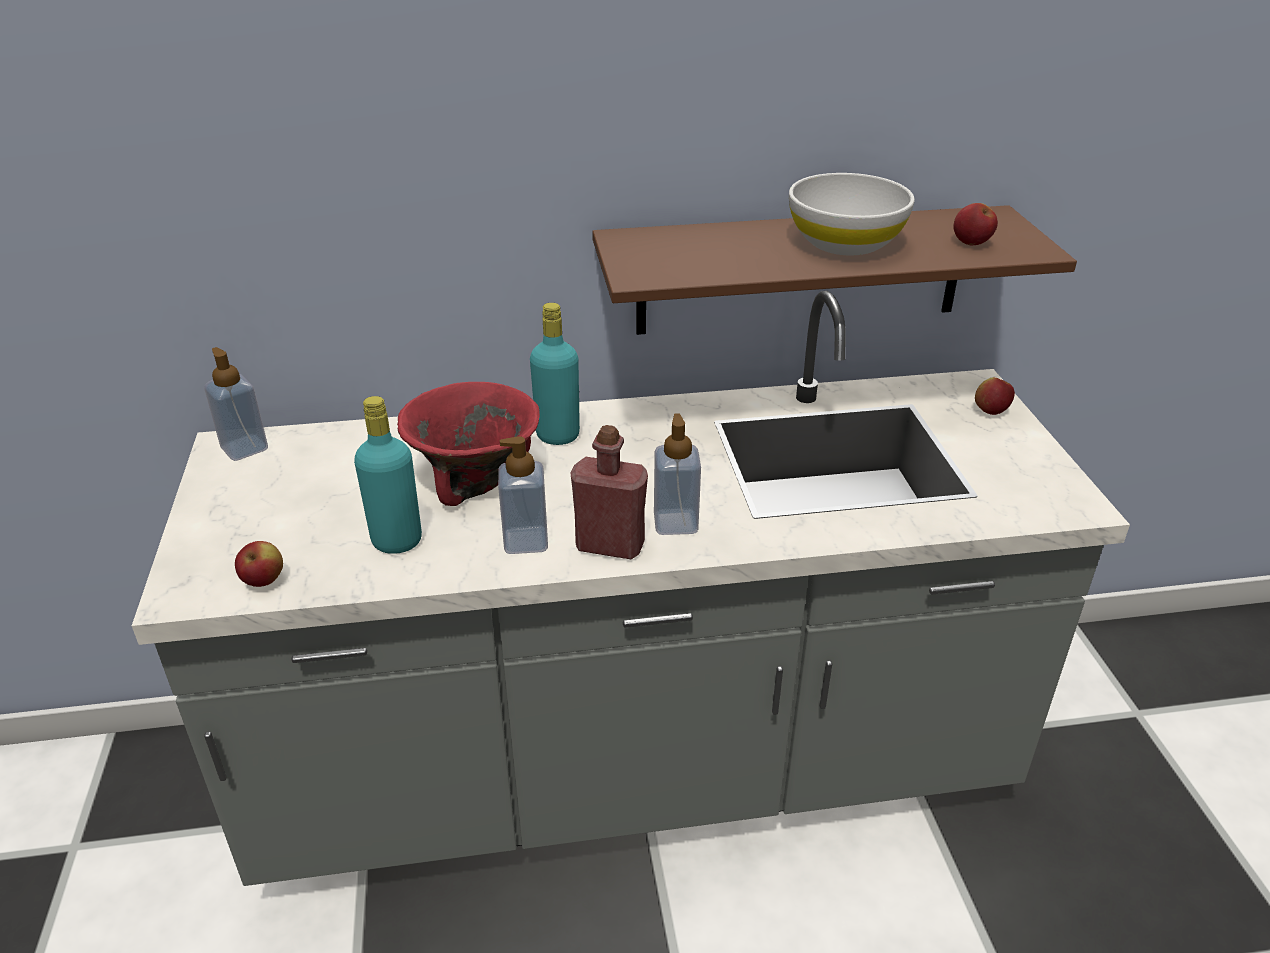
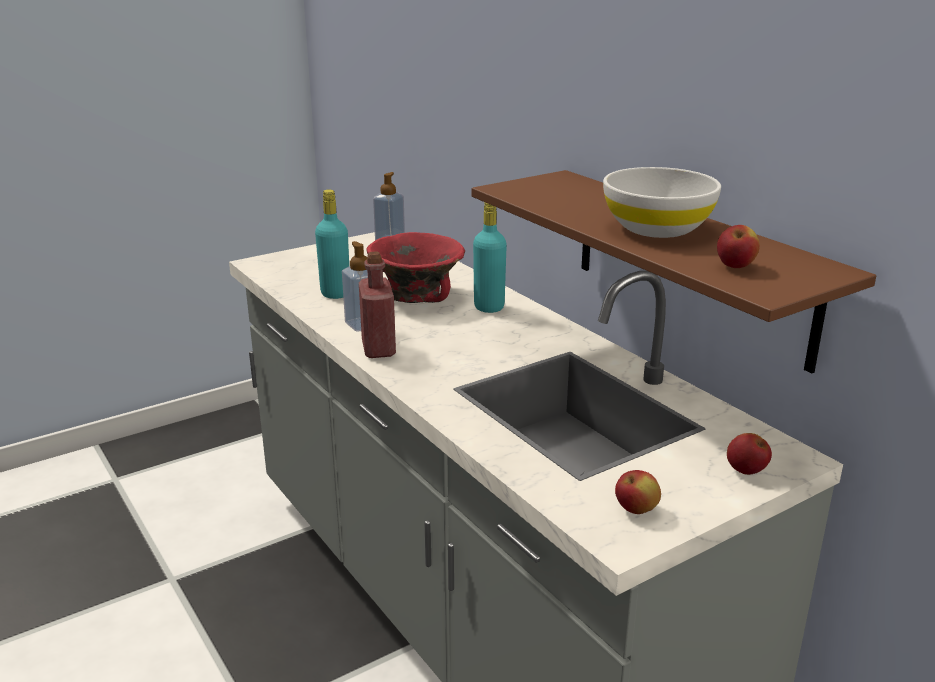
camera: 65 degrees right, 10 degrees down
(264, 581) = (278, 275): apple -> apple (636, 510)
(675, 523) = (422, 363): soap dispenser -> none

